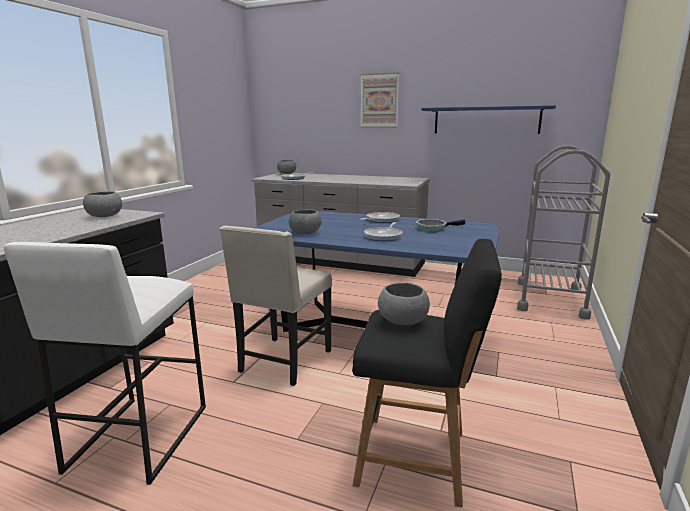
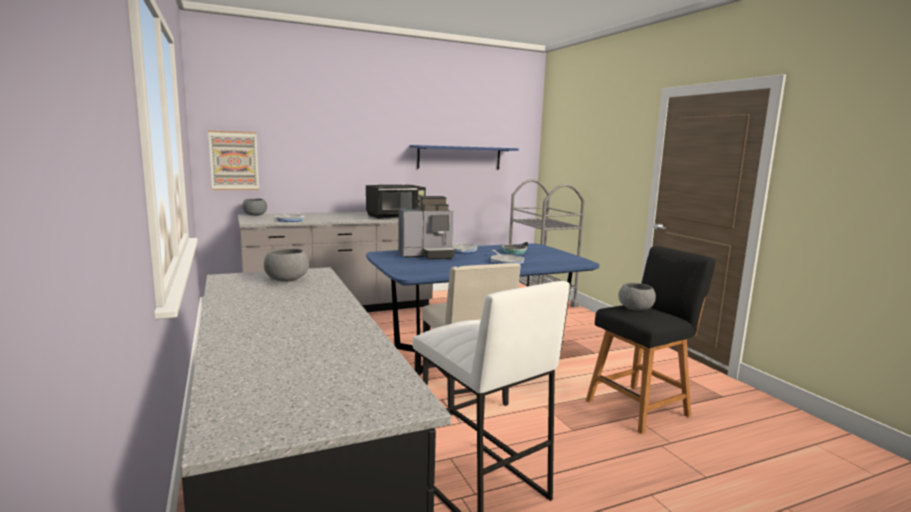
camera: 45 degrees left, 5 degrees down
(305, 233) = (447, 269): grey bowl -> none
(336, 219) = (427, 255): none -> coffee machine
(379, 101) = (362, 135): picture -> picture (234, 160)
(385, 182) = (396, 217): none -> black microwave

